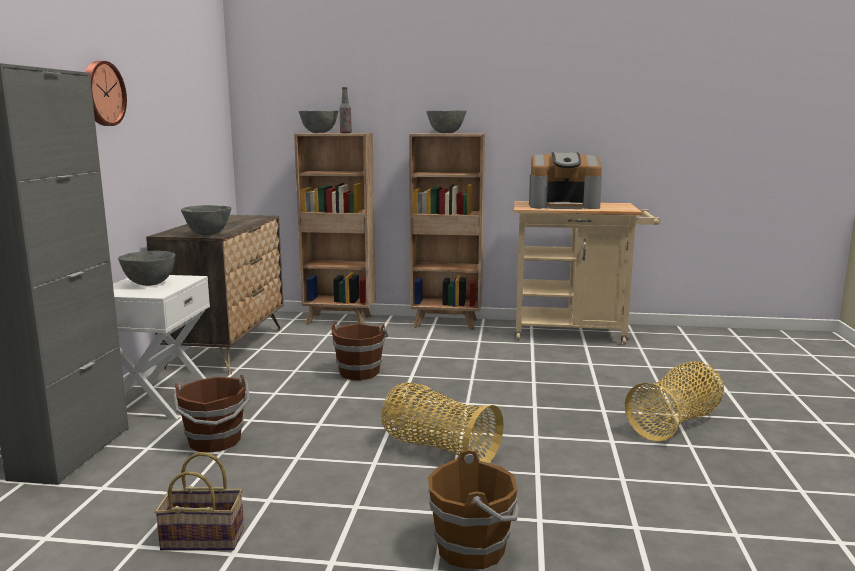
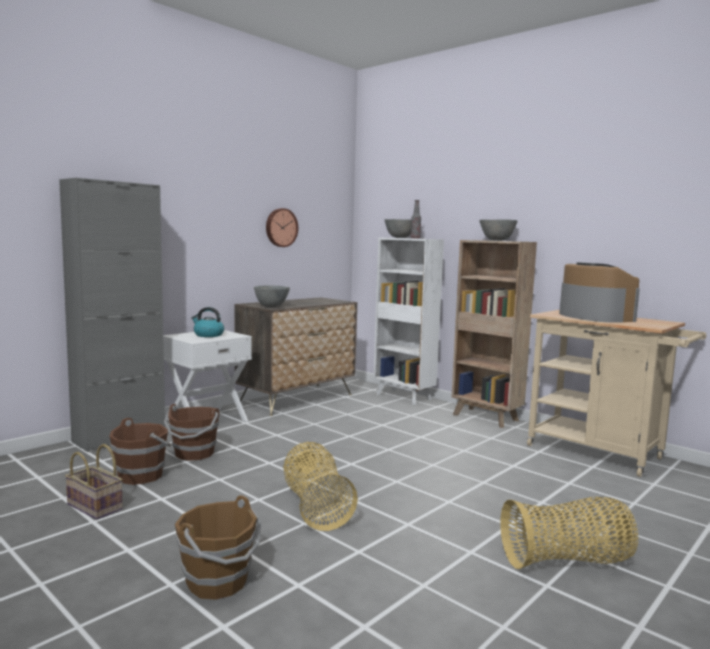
camera: 35 degrees right, 5 degrees down
(102, 93) = (205, 202): wall clock -> wall clock (280, 227)
(150, 284) = (208, 335): grey bowl -> kettle
(340, 320) = (404, 397): brown bookcase -> white bookcase
(359, 372) = (354, 436): brown bucket -> brown bucket (142, 475)
(564, 205) = (593, 317): coffee machine -> coffee machine turned 150 degrees counterclockwise

